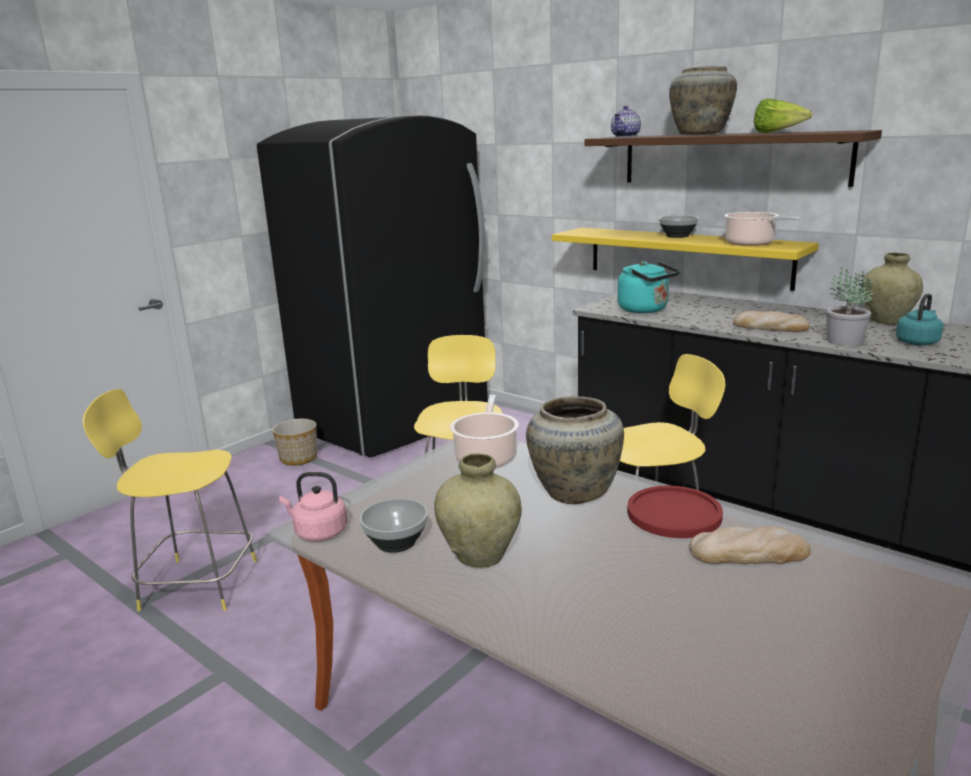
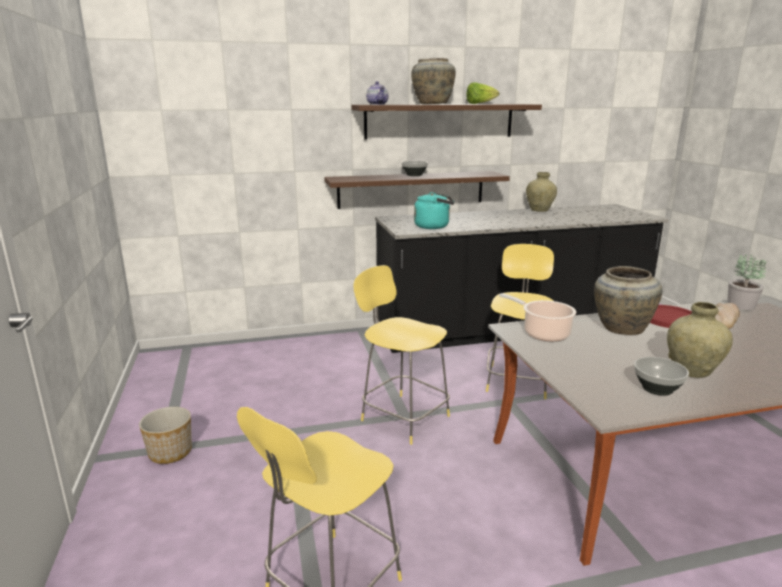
camera: 55 degrees left, 0 degrees up
(318, 532) = (621, 409): pink kettle -> none
(397, 420) = (192, 383): black fridge -> none
(686, 256) = (411, 189): yellow shelf -> brown shelf
(752, 243) = (471, 174): cooking pot -> none
(770, 327) = (515, 222): bread -> none
(844, 341) = (559, 221): potted plant -> potted plant (740, 306)
(918, 342) = (579, 216): turquoise kettle -> none

